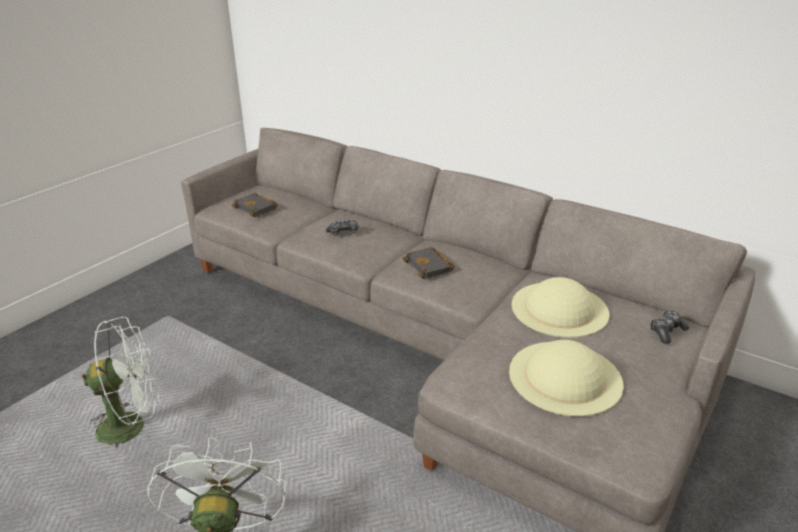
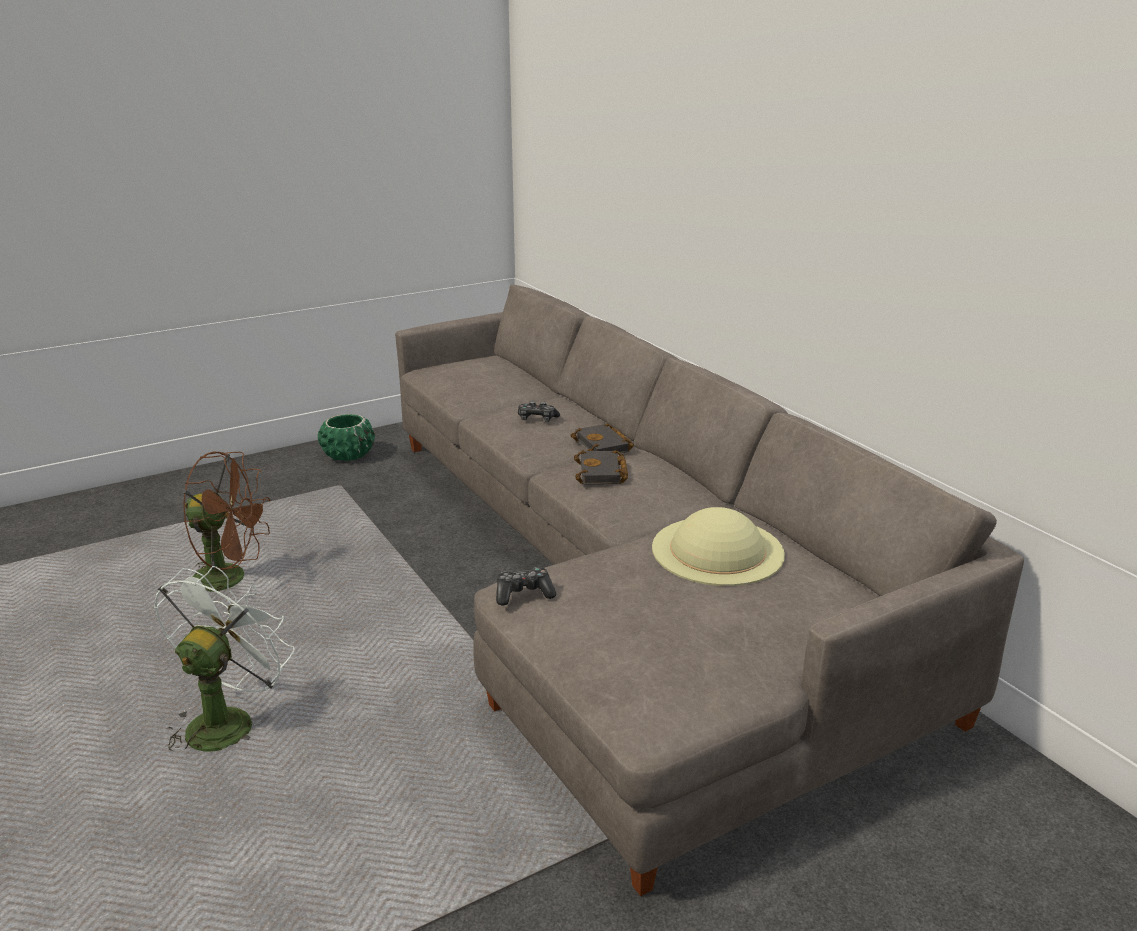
camera: 25 degrees right, 5 degrees down
(132, 425) = (231, 579): white fan -> brown fan
(154, 287) = (348, 455): none -> green planter
(257, 208) = (466, 377): black book -> black book (604, 446)
(565, 377) = (643, 618): beige hat -> none
(666, 331) = (839, 609): game controller -> game controller (523, 594)

